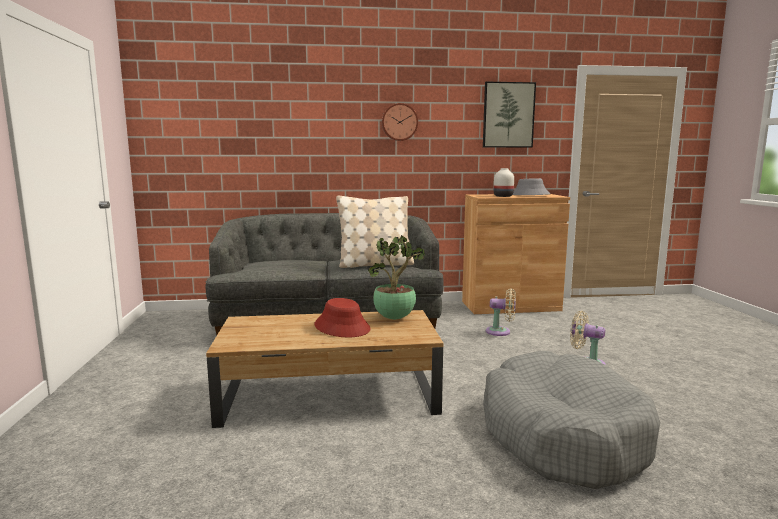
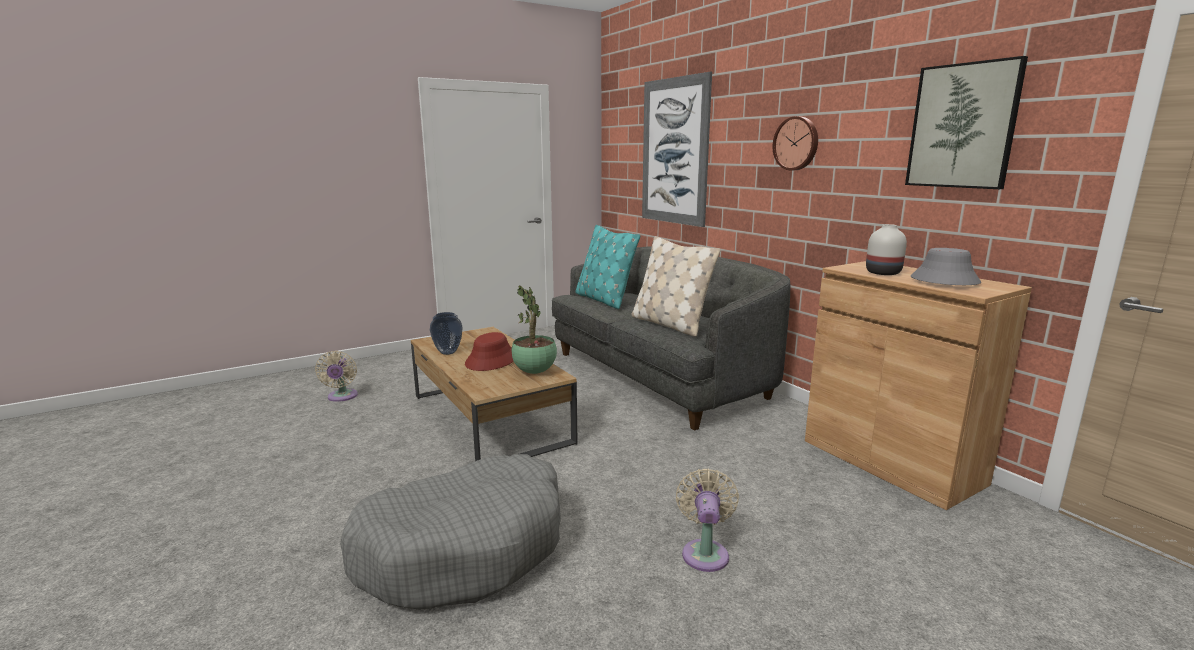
camera: 65 degrees right, 5 degrees up
(261, 127) = (674, 152): none -> picture
(271, 267) = (604, 300): none -> turquoise pillow
(289, 340) = (448, 352): none -> vase
(501, 332) = (756, 470): beige fan -> beige fan (342, 397)

